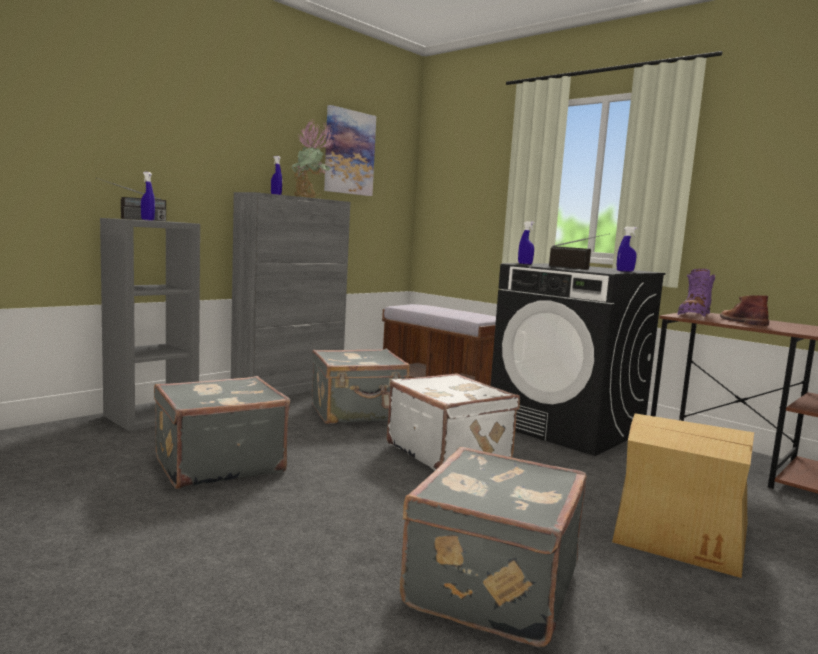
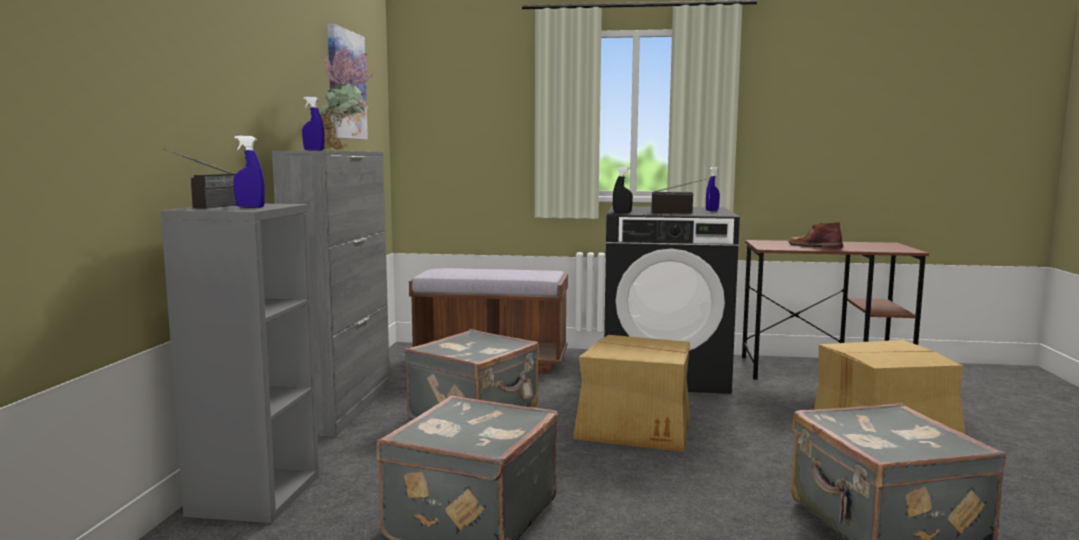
camera: 35 degrees left, 0 degrees up
(449, 453) = (636, 428): white suitcase -> cardboard box
(525, 264) = (622, 212): blue spray bottle -> black spray bottle
(694, 315) = (771, 245): purple boot -> none

